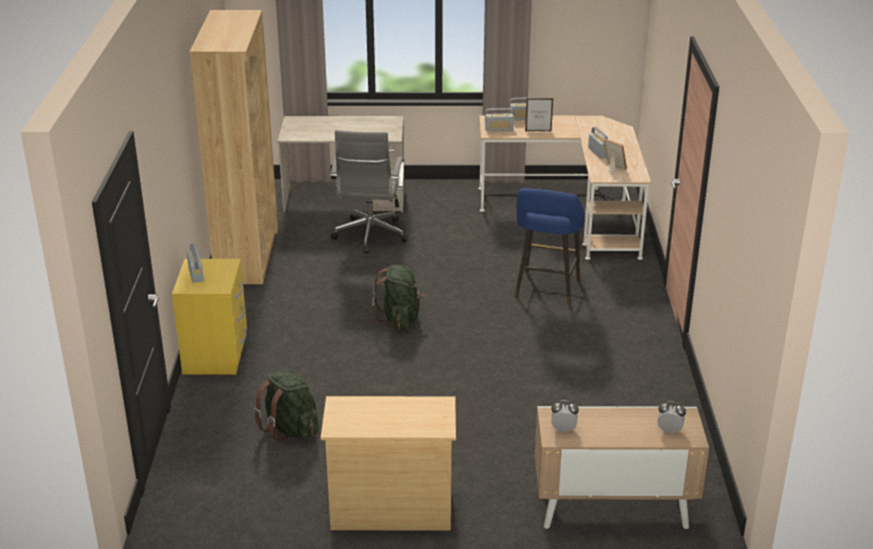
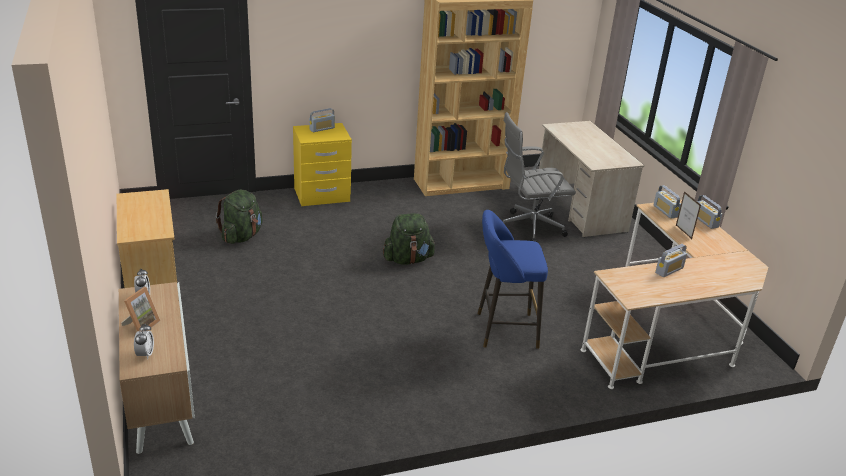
camera: 70 degrees right, 0 degrees up
(612, 168) = (638, 282): picture frame -> picture frame (141, 325)

